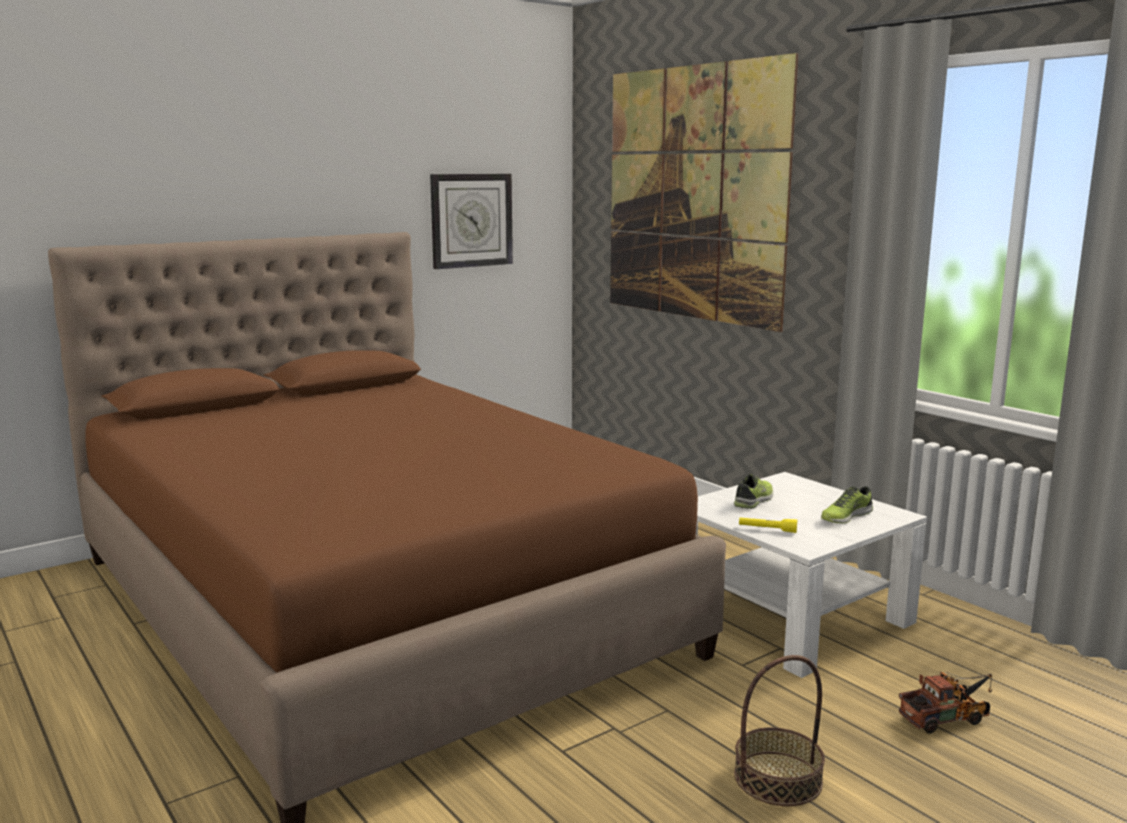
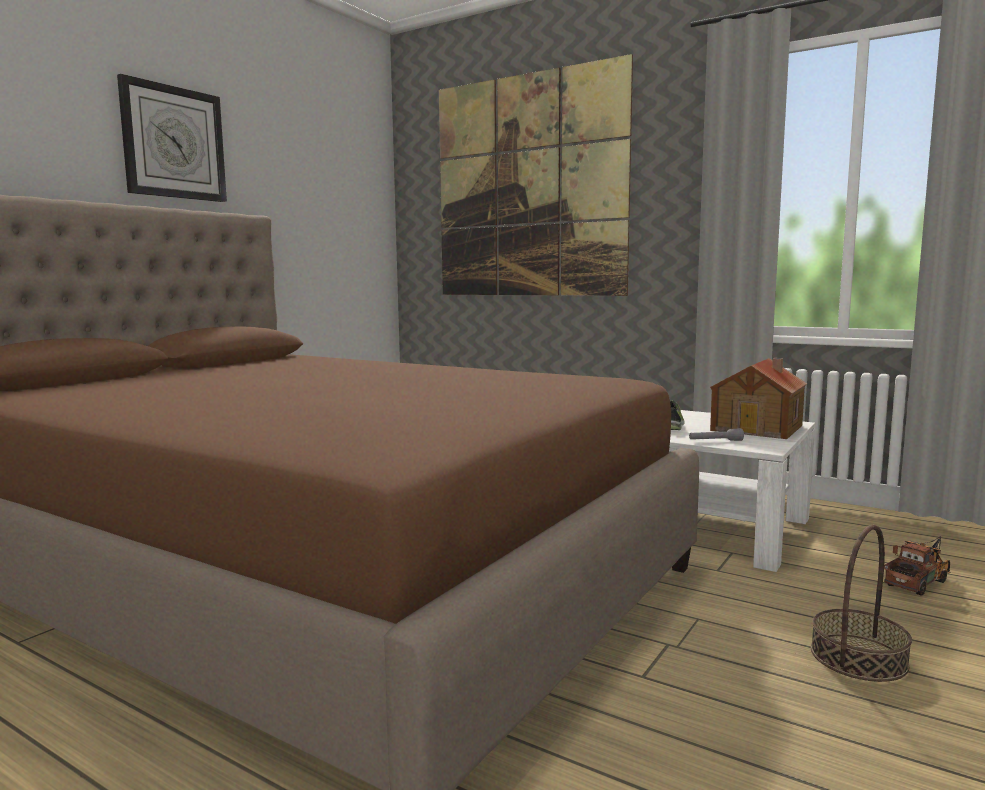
camera: 20 degrees left, 5 degrees down
(471, 220) = (317, 215): wall clock -> wall clock (173, 143)
(767, 529) = (715, 441): yellow flashlight -> grey flashlight
(845, 516) = (759, 428): shoe -> toy house

